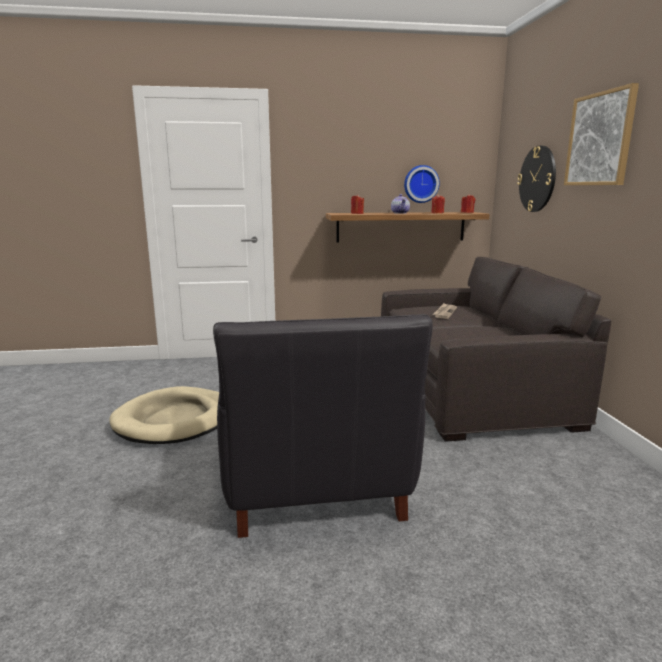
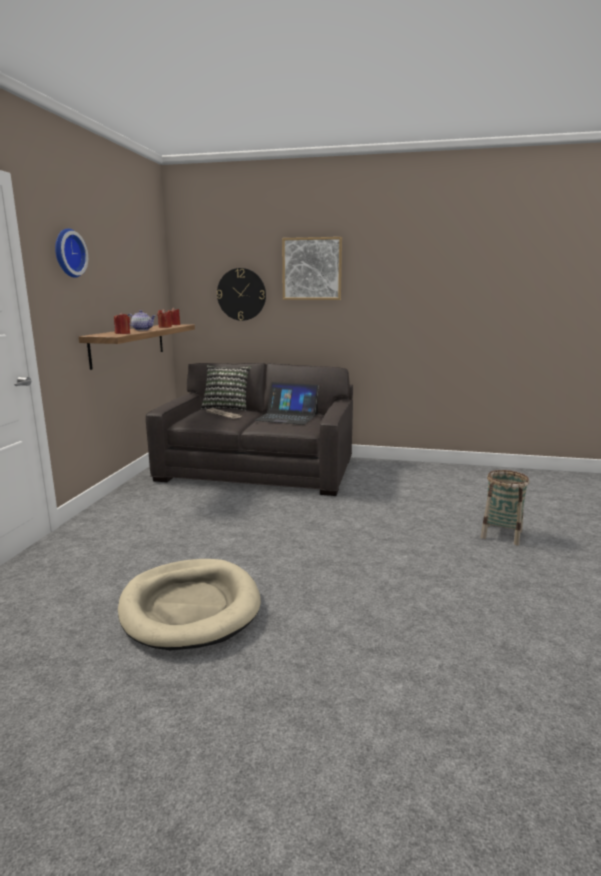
camera: 70 degrees left, 0 degrees up
(314, 487) = (375, 550): black armchair -> none
(420, 184) = (135, 299): wall clock -> wall clock (67, 253)
(444, 605) = (501, 534): none -> basket
(478, 310) = (227, 407): none -> pillow
(480, 332) = (287, 417): none -> laptop

